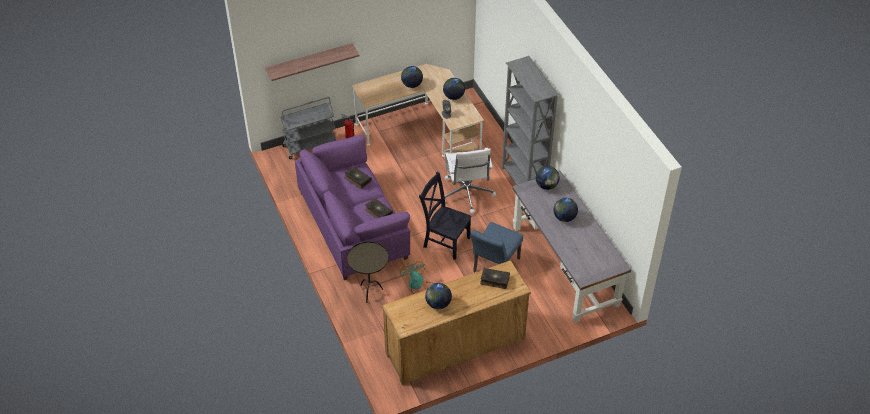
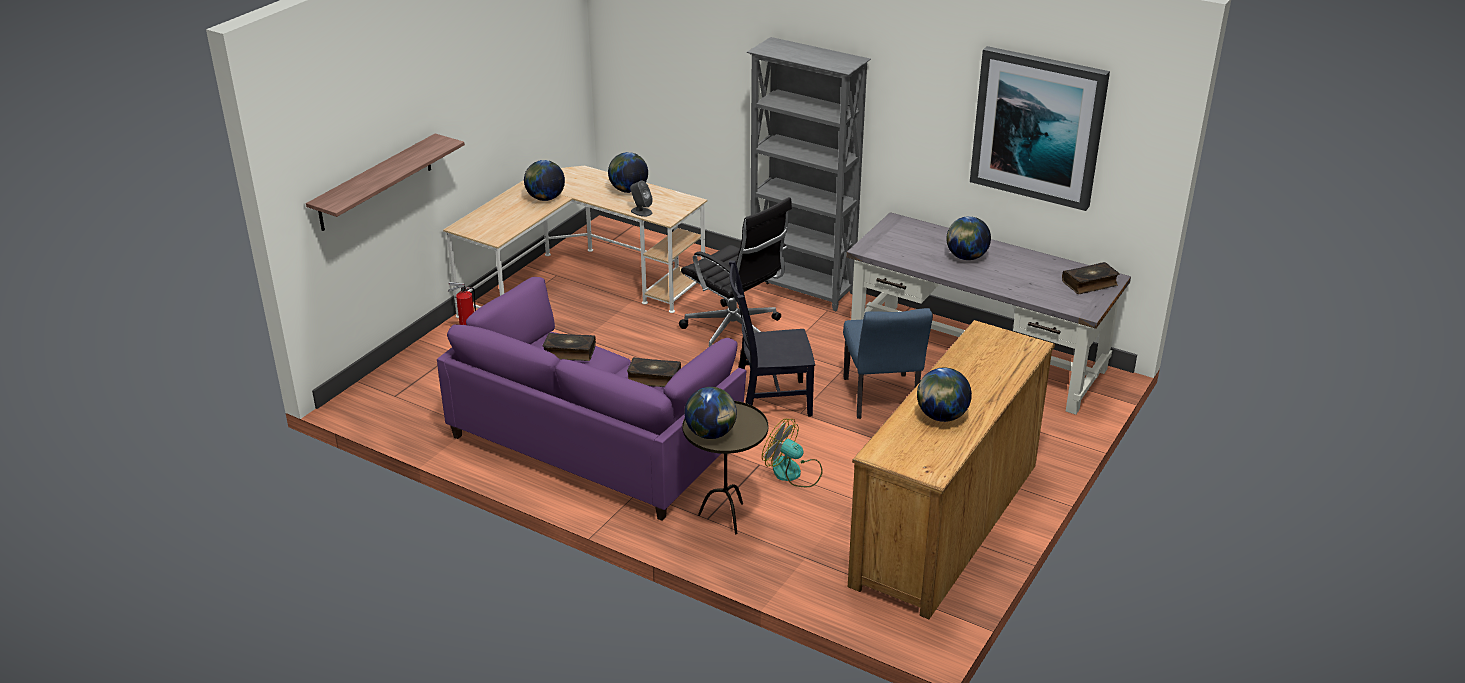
camera: 35 degrees left, 15 degrees down
(310, 145) = (403, 369): grey cart -> none
(466, 195) = (735, 333): white office chair -> black office chair
(494, 280) = (986, 352): book -> book (1090, 284)
(546, 186) = (894, 233): globe -> globe (711, 433)
(609, 173) = (1038, 127): none -> picture

